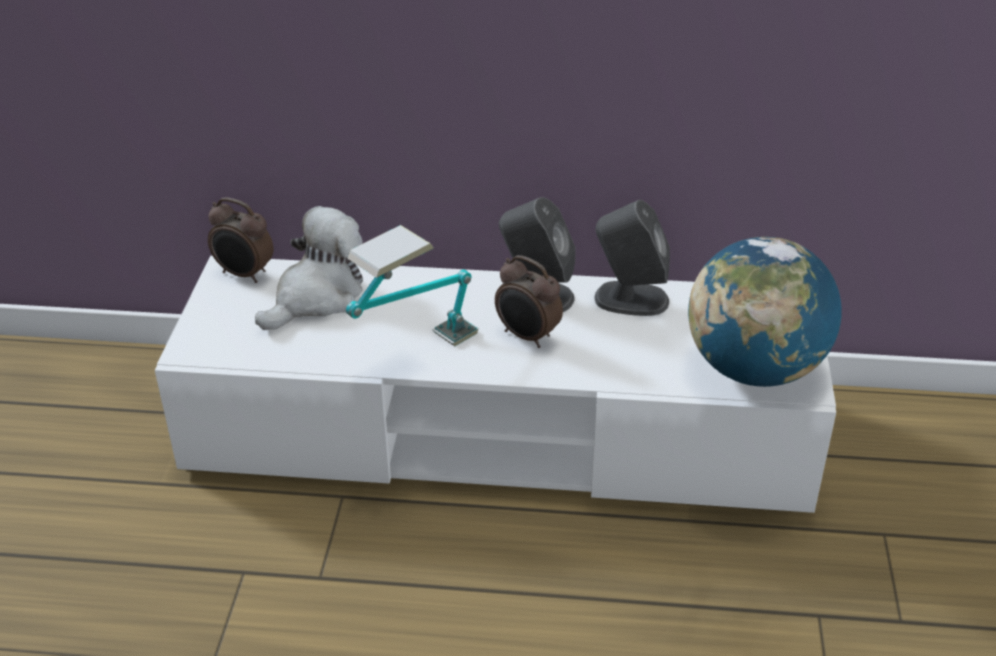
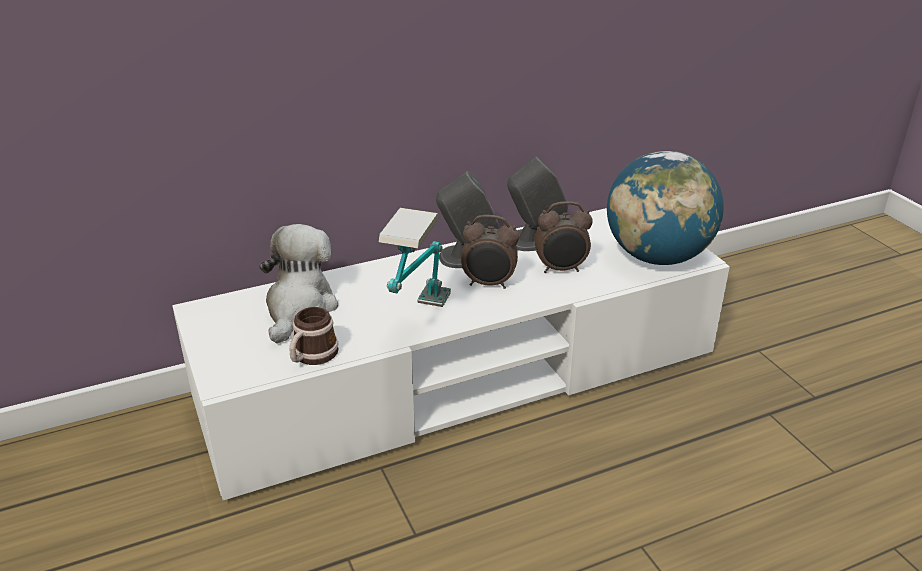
camera: 30 degrees left, 5 degrees down
(244, 274) = (218, 310): alarm clock -> alarm clock (561, 269)
(284, 355) = (311, 356): none -> mug

